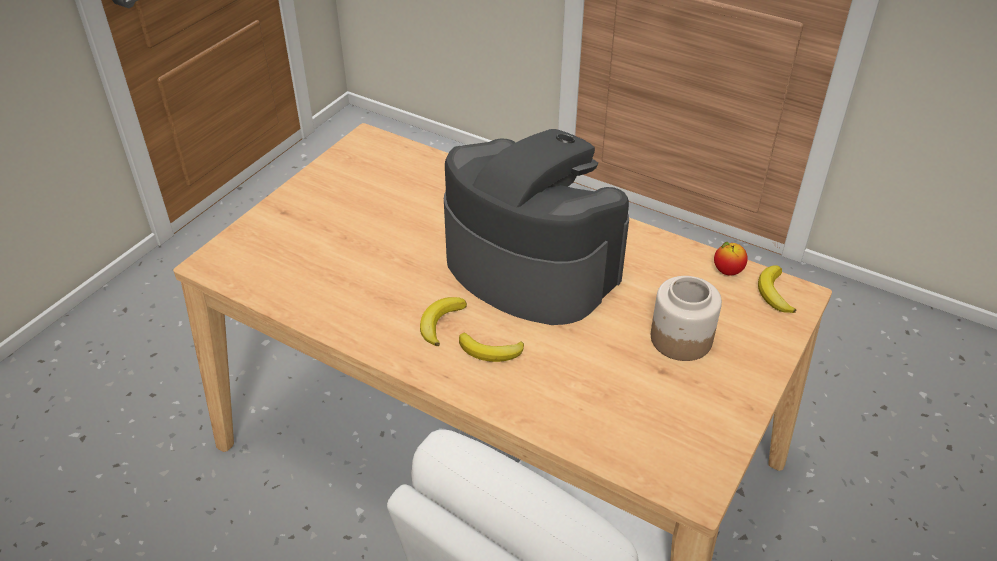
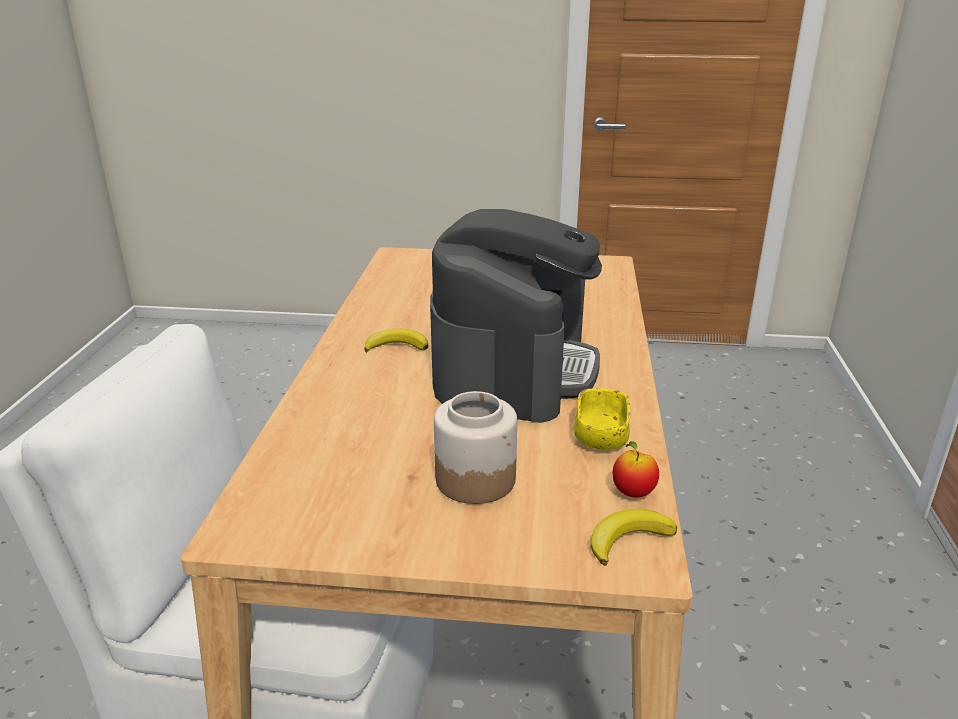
camera: 65 degrees right, 15 degrees down
(491, 351) = (375, 376): banana -> none
(656, 259) = (601, 437): none -> yellow bowl

